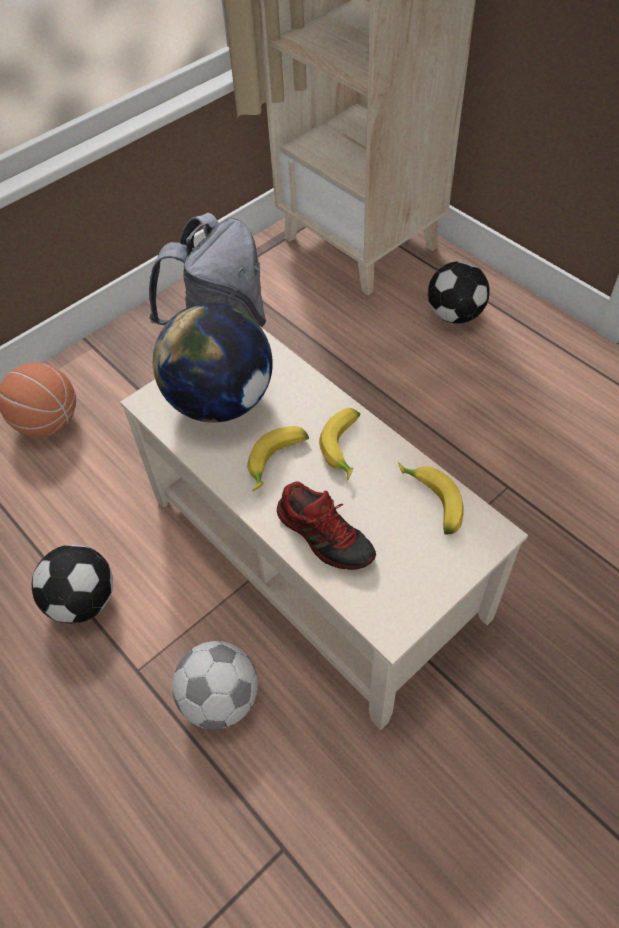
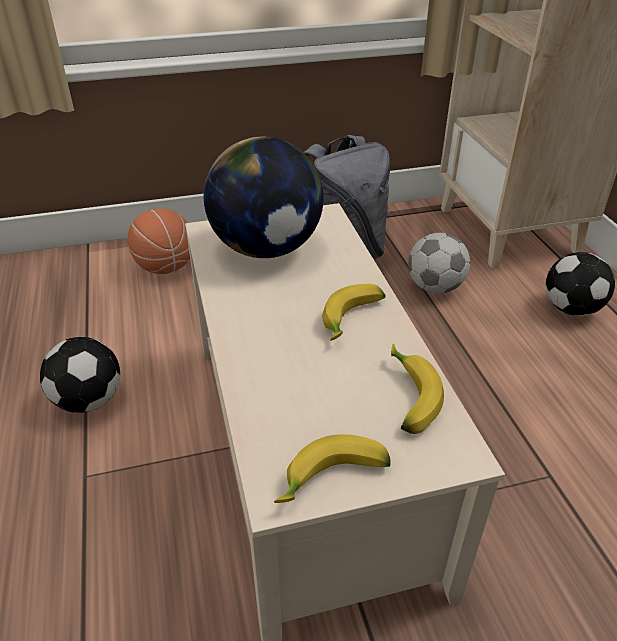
camera: 25 degrees right, 15 degrees down
(220, 698) = (135, 537): football -> football (435, 287)
(278, 463) = (279, 308): banana -> banana (334, 481)
(325, 535) = (277, 381): shoe -> none

